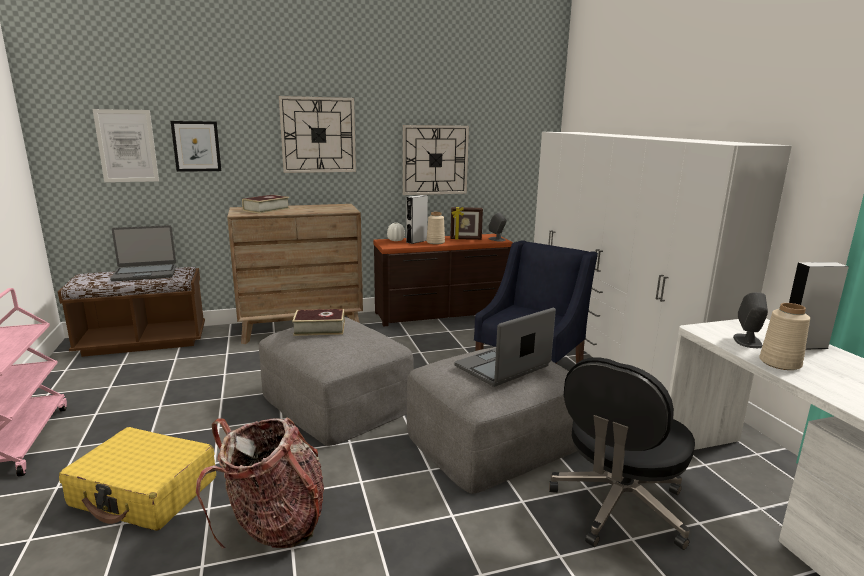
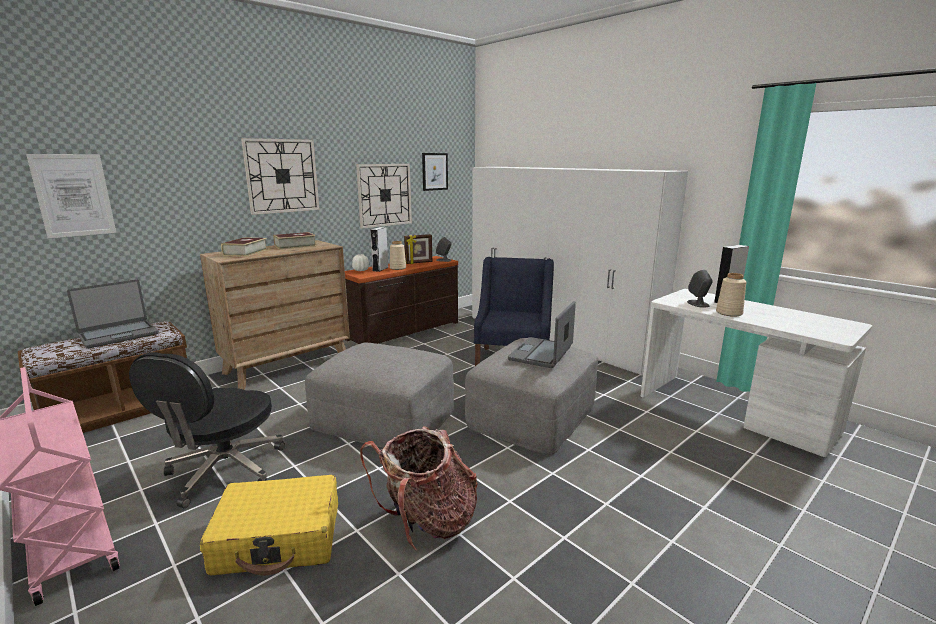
camera: 25 degrees left, 0 degrees up
(196, 146) = (157, 192): picture -> picture (434, 171)
(319, 328) = (364, 354): book -> book (295, 246)
(618, 507) = (647, 435): black office chair -> black office chair (224, 472)

